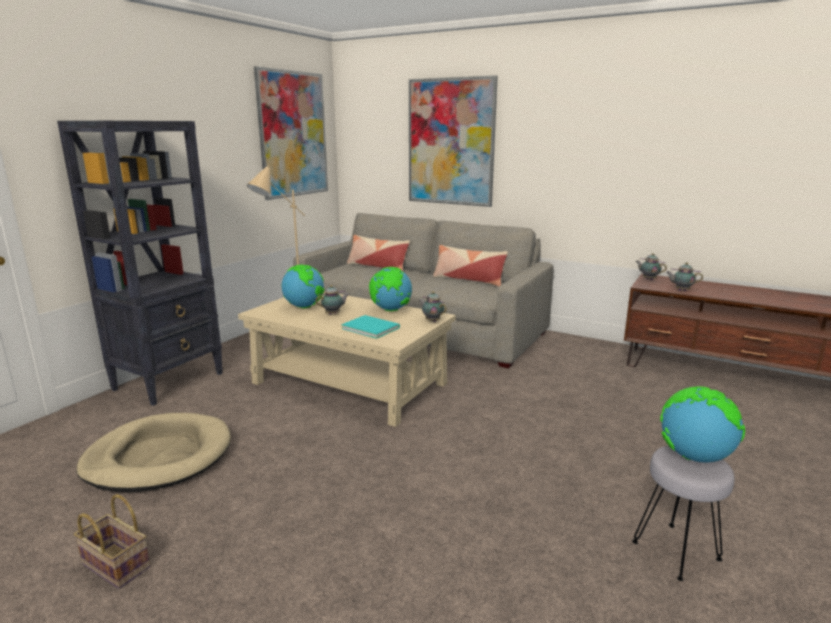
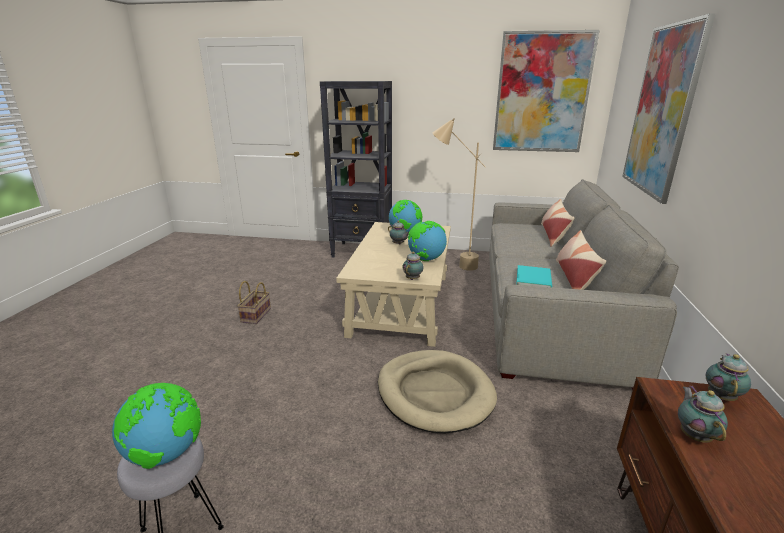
camera: 70 degrees right, 5 degrees up
(114, 566) = (190, 296): basket -> basket (255, 315)
(159, 457) = (279, 276): beige dog bed -> beige dog bed (434, 393)
(370, 327) = (377, 260): turquoise book -> turquoise book (534, 278)

